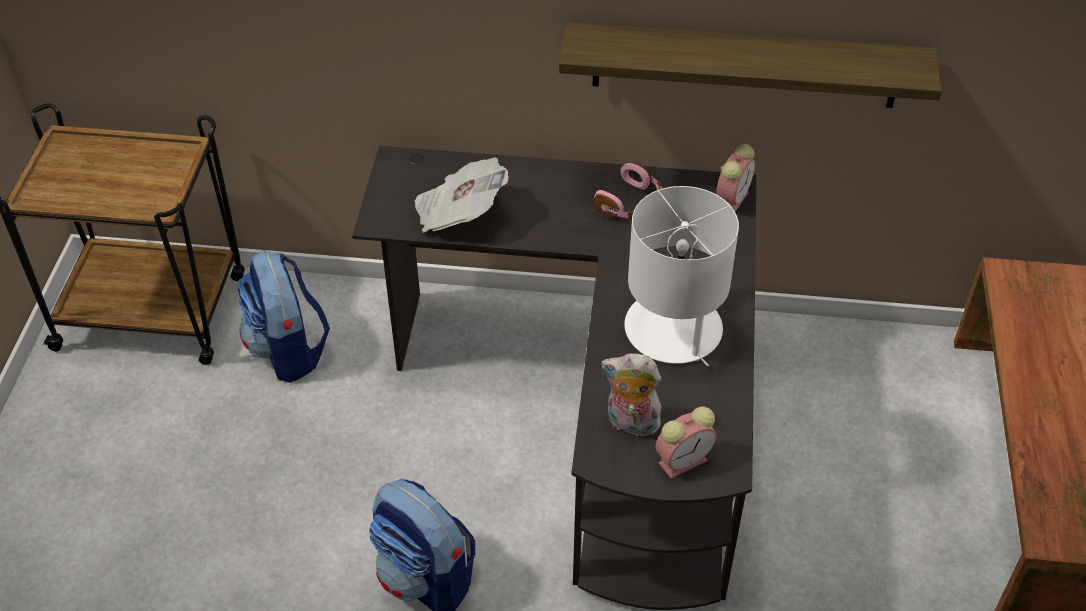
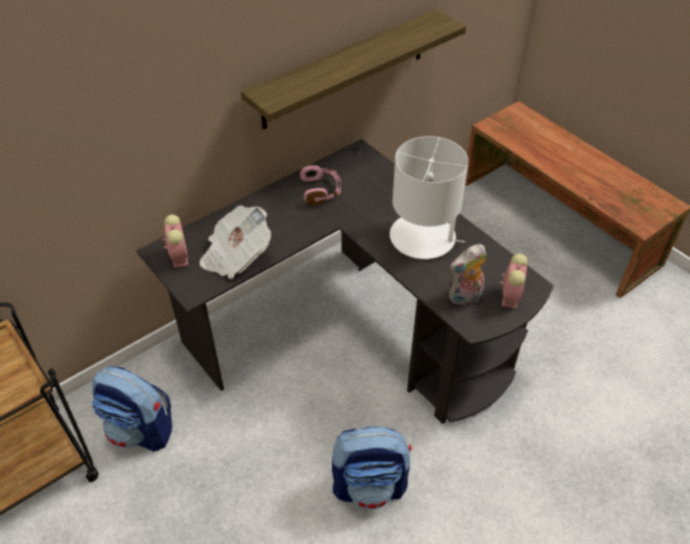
camera: 45 degrees left, 0 degrees up
(732, 199) = (366, 157): alarm clock -> alarm clock (179, 256)

